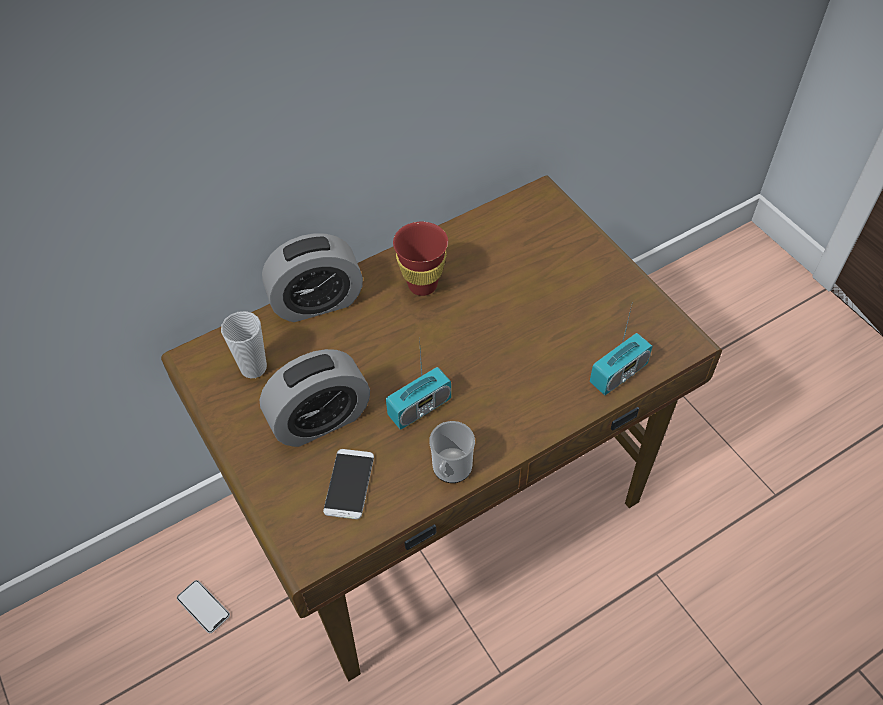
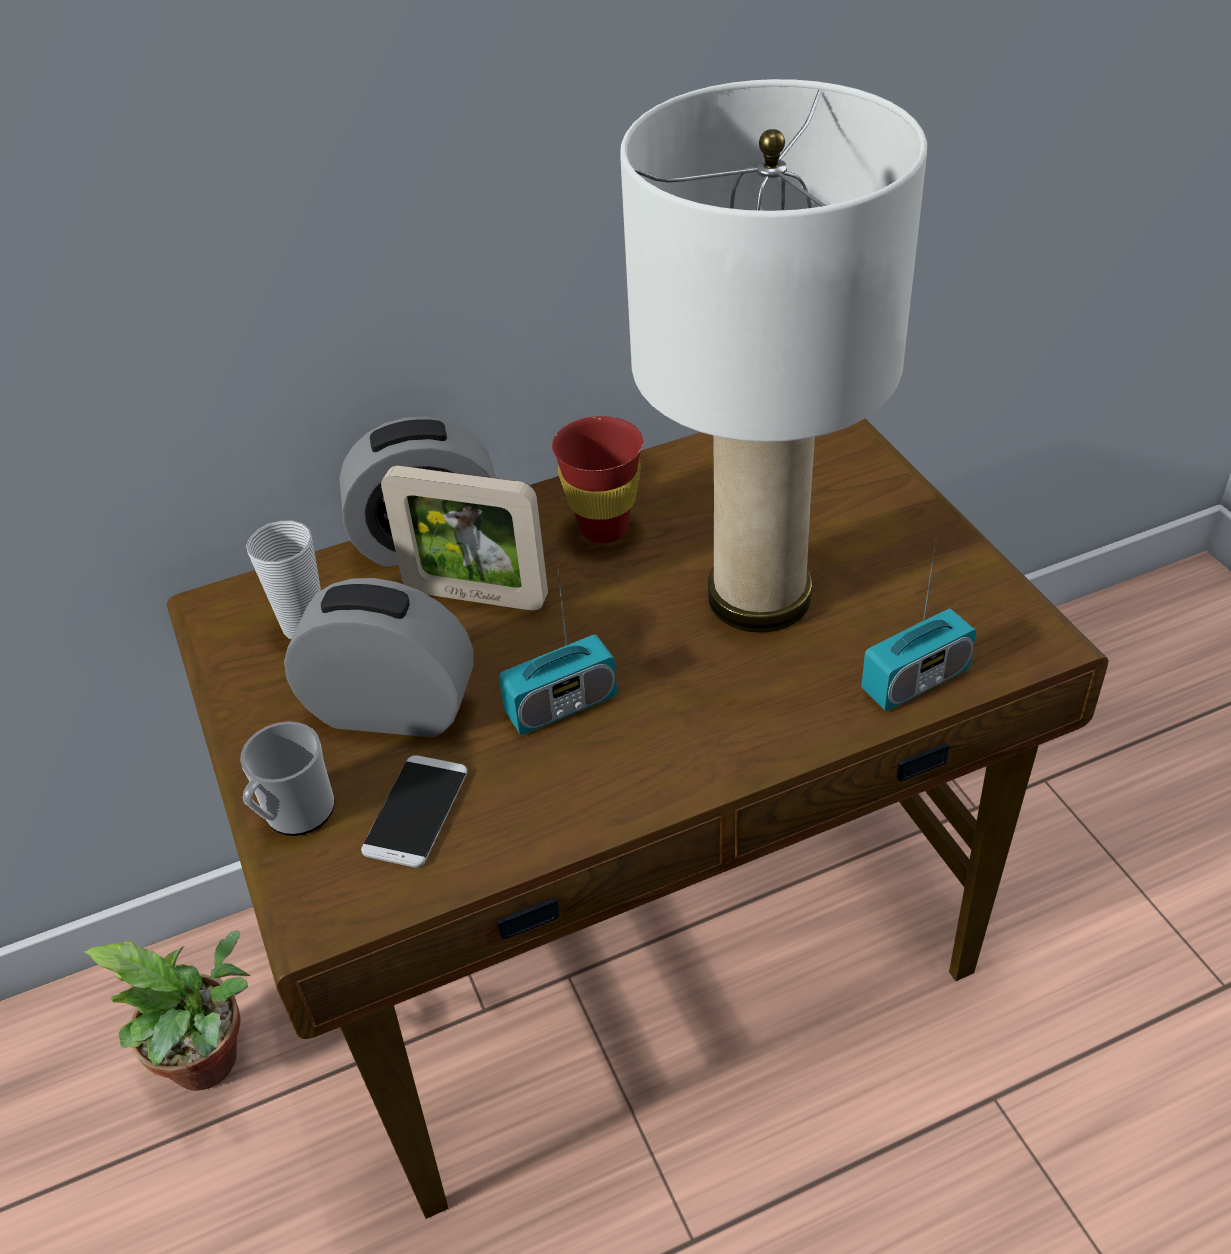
camera: 10 degrees right, 10 degrees down
(203, 607) = (213, 1063): phone -> potted plant
(320, 420) = (392, 710): alarm clock -> alarm clock turned 150 degrees counterclockwise
(354, 338) = (476, 596): none -> picture frame
(450, 470) = (594, 805): mug -> mug (294, 815)
(523, 325) = (761, 596): none -> white table lamp

